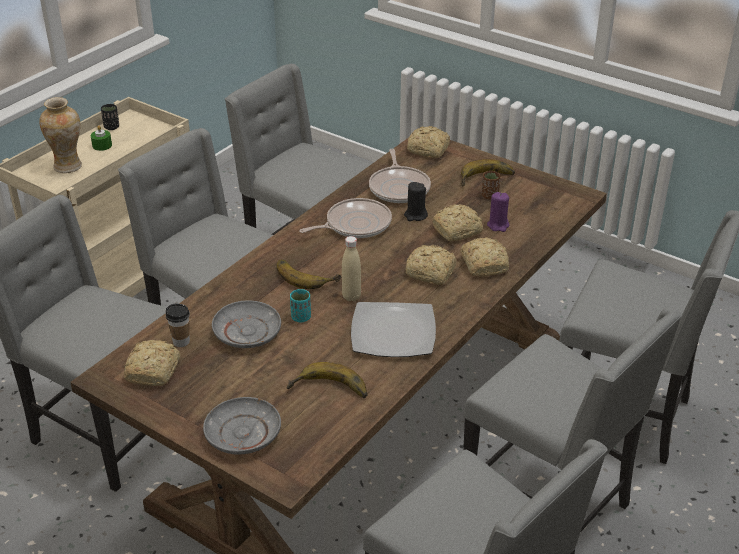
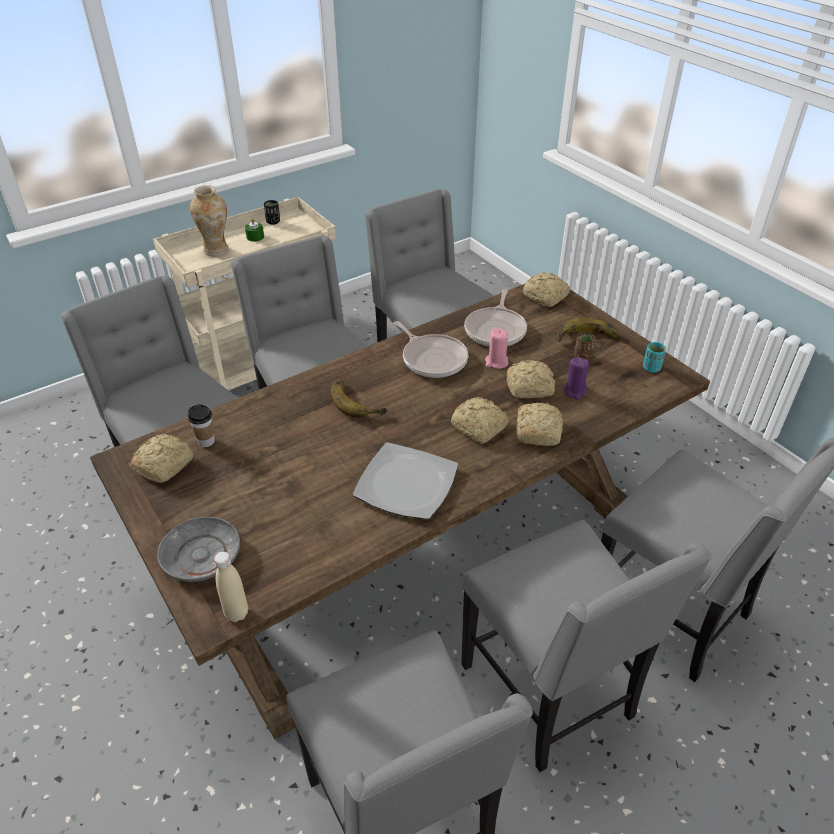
camera: 20 degrees right, 5 degrees up
(247, 332) = (270, 447): grey plate -> none
(301, 317) = (327, 444): turquoise cup -> turquoise cup (651, 368)
(329, 391) = (308, 532): banana -> none
(351, 297) = (387, 434): beige bottle -> beige bottle (236, 613)
(355, 224) = (432, 359): frying pan -> frying pan turned 60 degrees clockwise
(415, 215) = (496, 362): black candle -> pink candle

